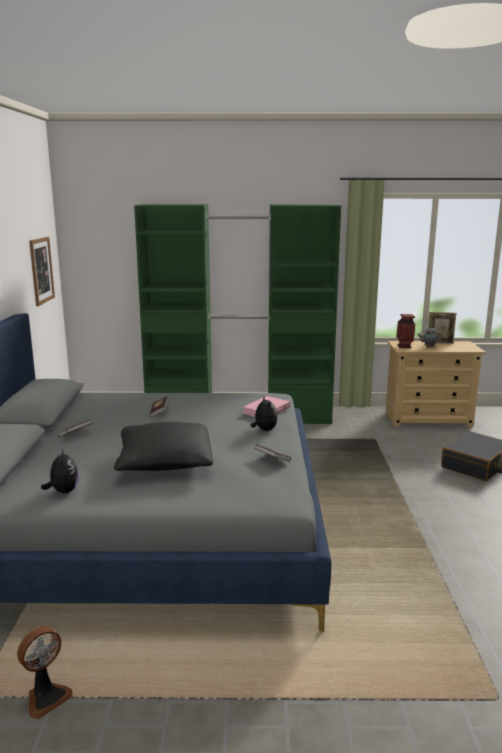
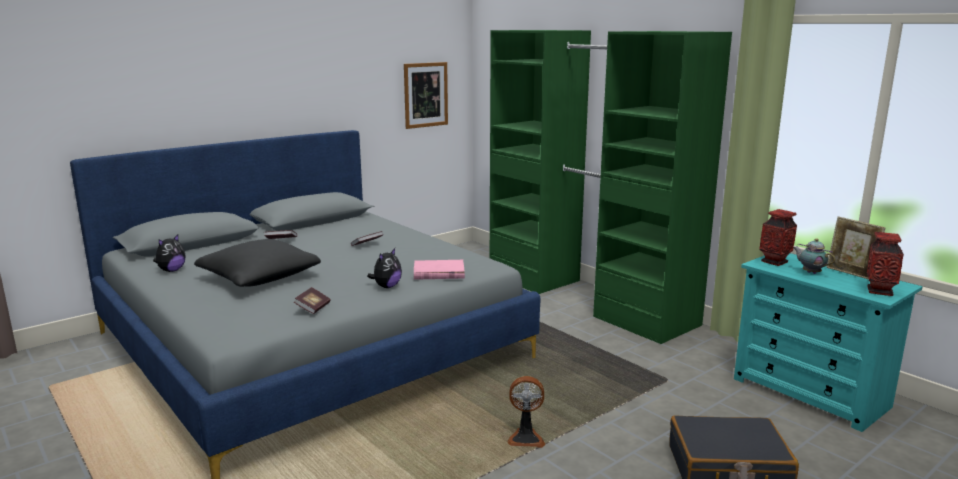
camera: 50 degrees right, 0 degrees up
(46, 697) = (58, 407): fan -> fan (525, 438)
(428, 419) = (810, 393): beige dresser -> turquoise dresser
(468, 347) = (879, 291): none -> vase

